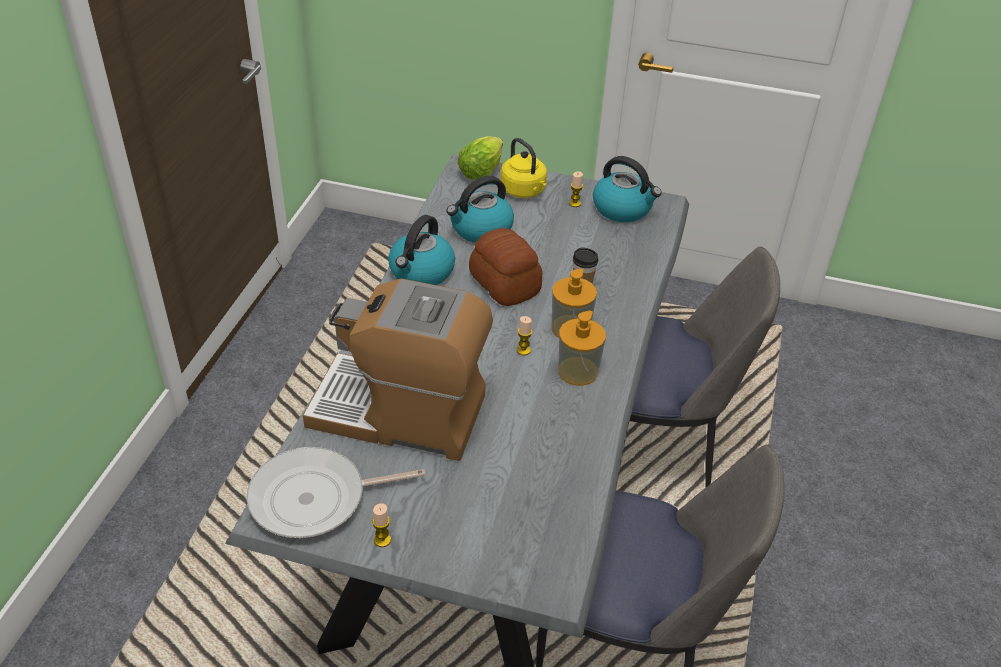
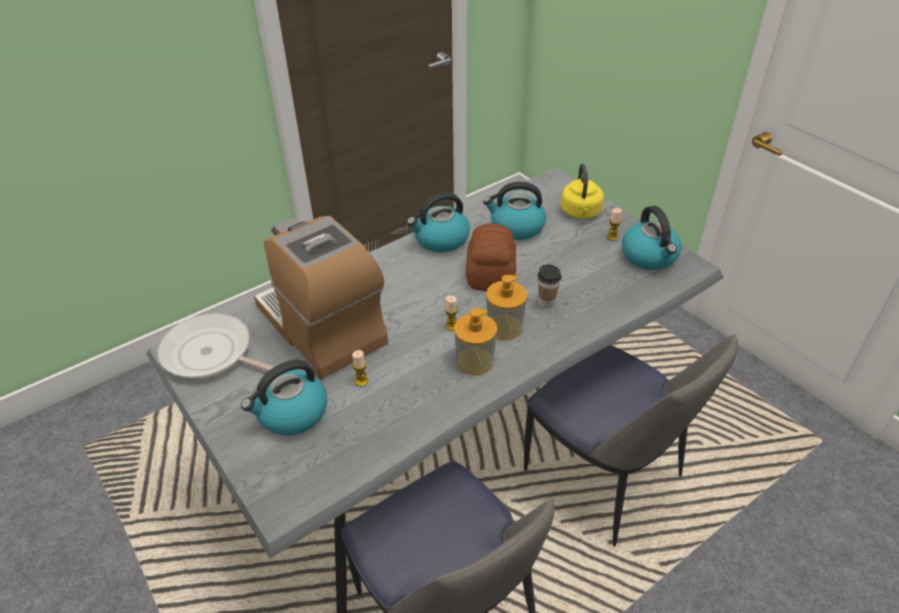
camera: 40 degrees right, 0 degrees up
(382, 540) = (217, 404): candle -> candle (361, 381)
(468, 506) = (292, 414): none -> kettle
(483, 170) = (564, 187): lettuce -> none

